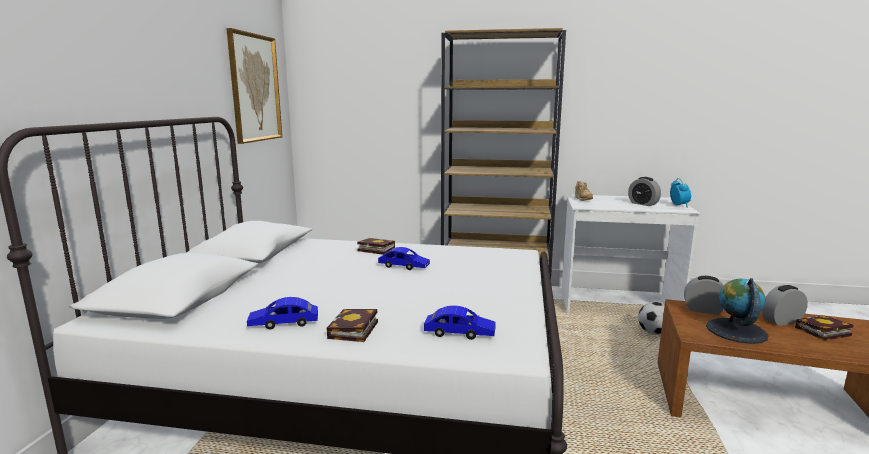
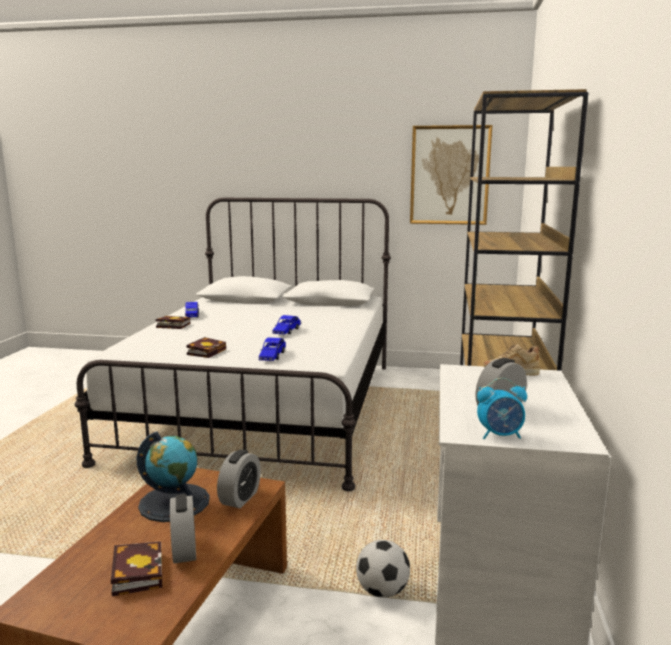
camera: 90 degrees right, 0 degrees up
(374, 249) = (336, 324): book -> book (207, 351)
(459, 333) = (150, 343): blue toy car -> blue toy car (272, 356)

